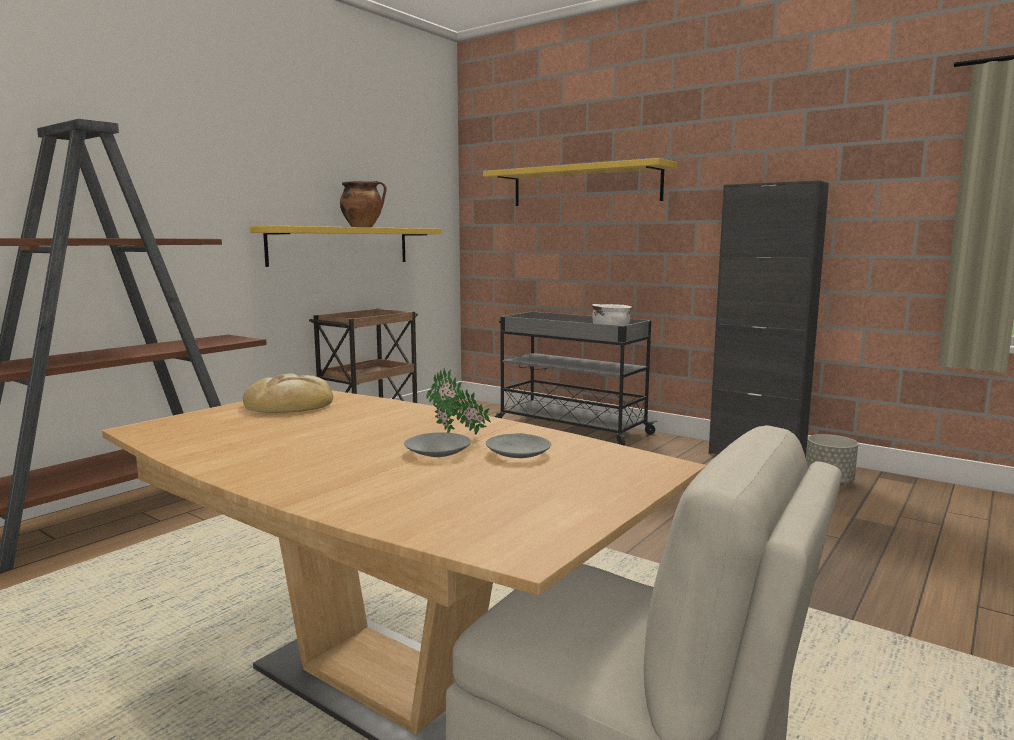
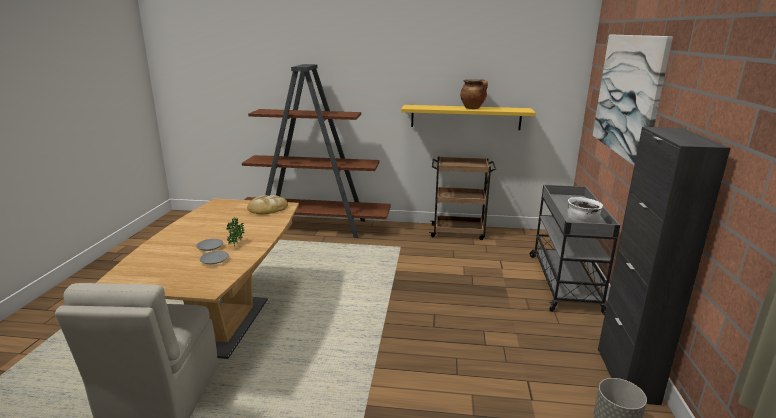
camera: 60 degrees right, 10 degrees up
(584, 186) = (627, 95): yellow shelf -> picture

